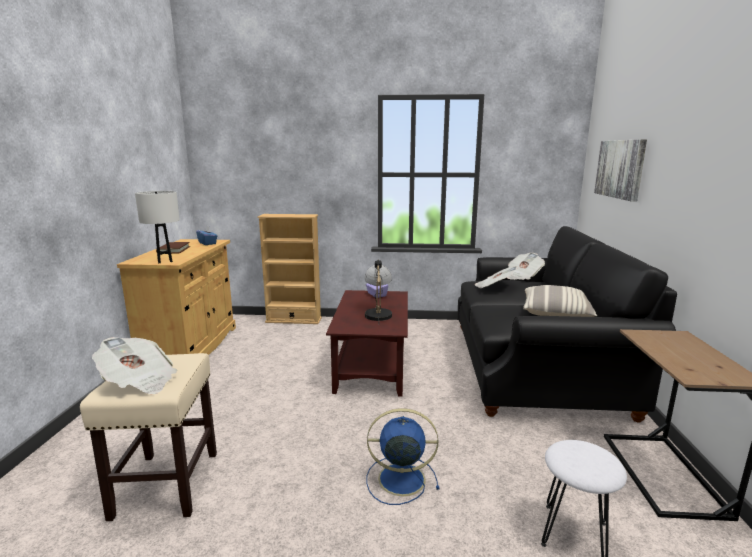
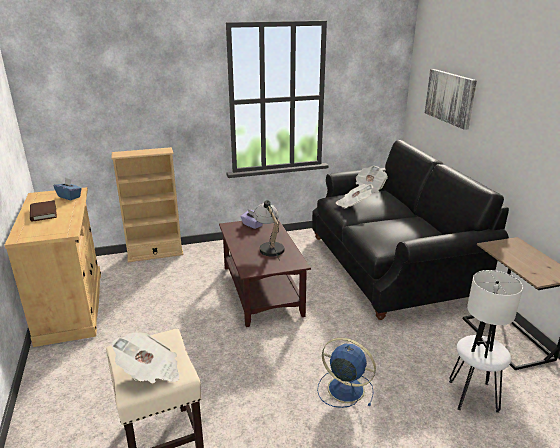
camera: 20 degrees left, 10 degrees up
(165, 261) = (55, 232): white table lamp -> white table lamp (482, 351)
(399, 479) = (344, 388): blue fan -> blue fan turned 45 degrees clockwise
(557, 313) = (417, 227): pillow -> none

